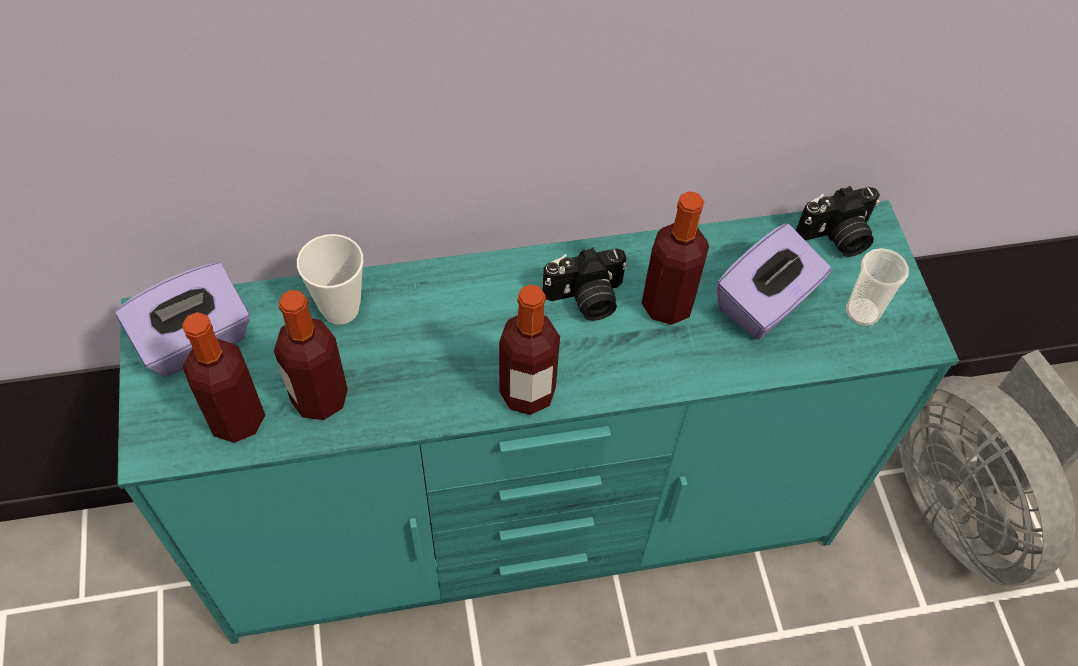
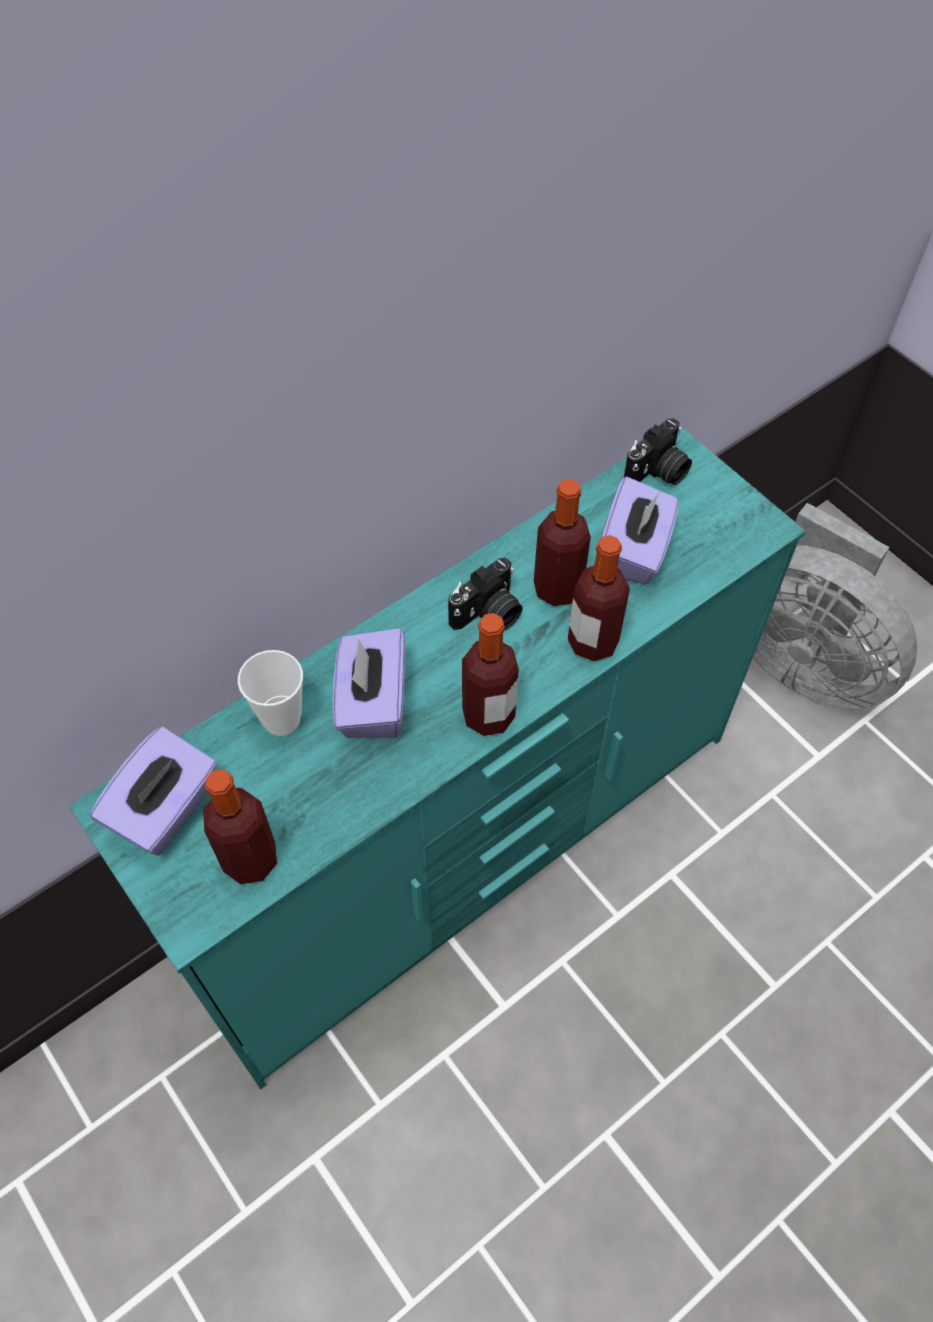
camera: 25 degrees left, 0 degrees up
(319, 398) = (313, 805): bottle -> bottle (593, 642)
(429, 331) = (372, 702): none -> purple tissue box
(862, 312) = (712, 525): cup -> none

